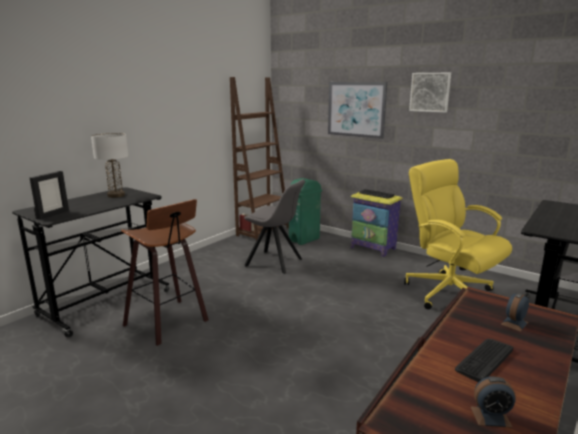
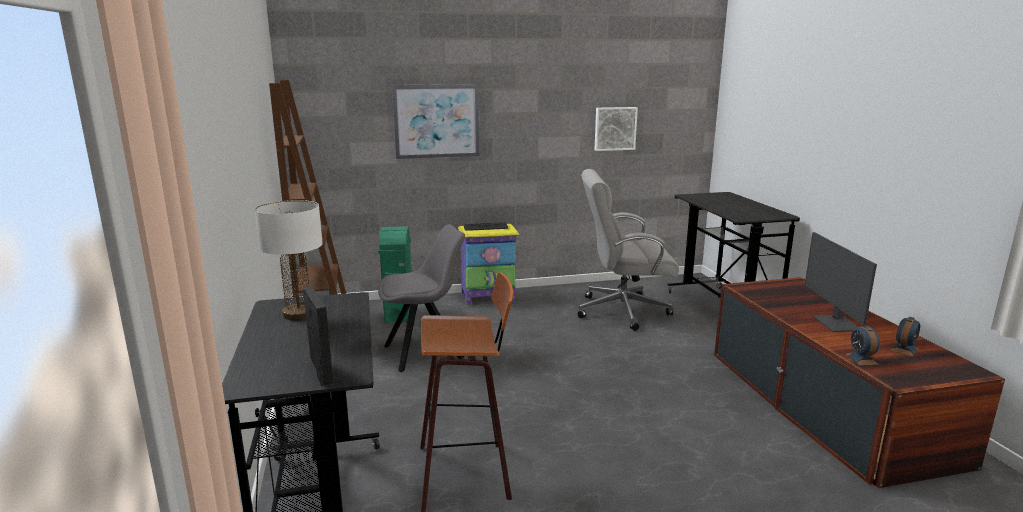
camera: 50 degrees left, 0 degrees up
(430, 92) = (532, 95): picture -> picture (614, 128)
(449, 293) = (623, 311): yellow office chair -> grey office chair
(484, 360) = (836, 323): keyboard -> monitor
(514, 323) = (794, 296): alarm clock -> alarm clock (861, 359)

